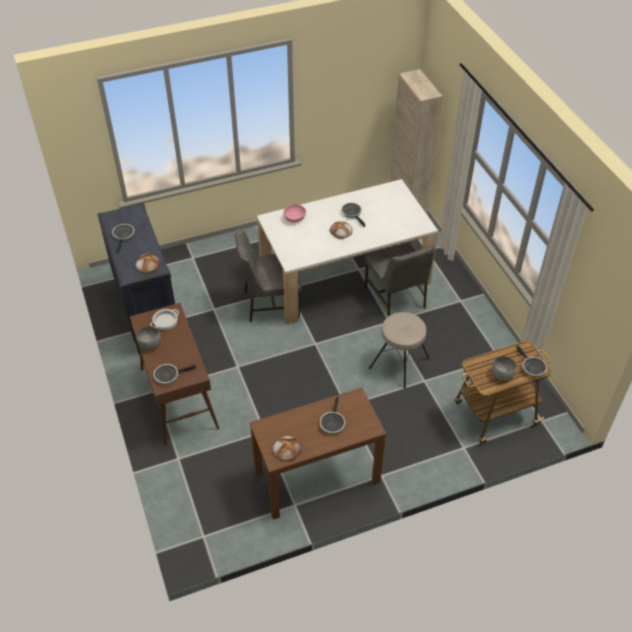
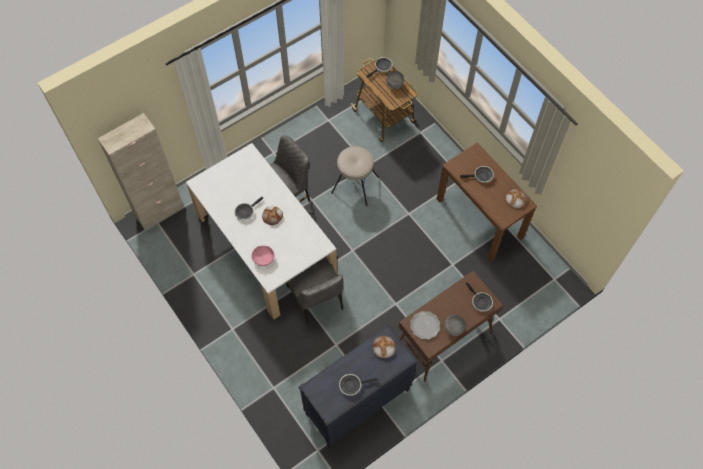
camera: 105 degrees left, 15 degrees up
(165, 321) = (424, 325): cooking pot -> plate

